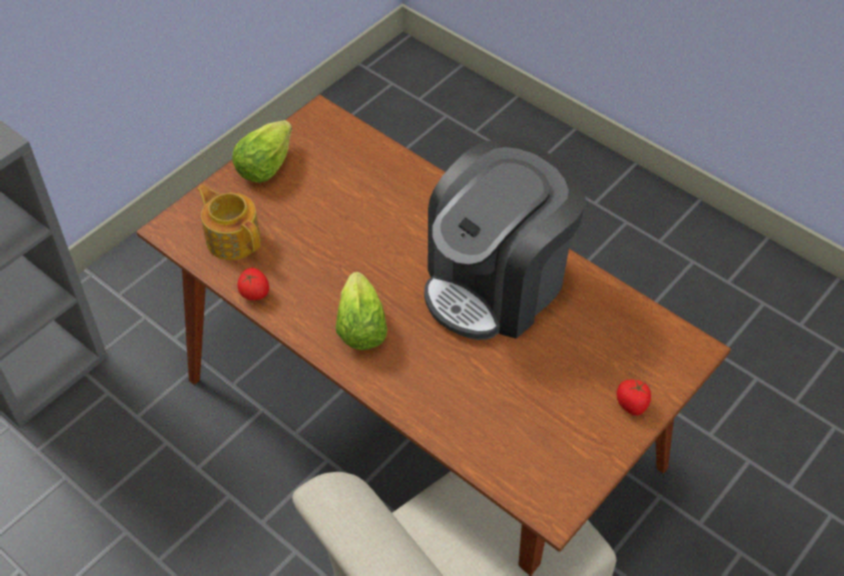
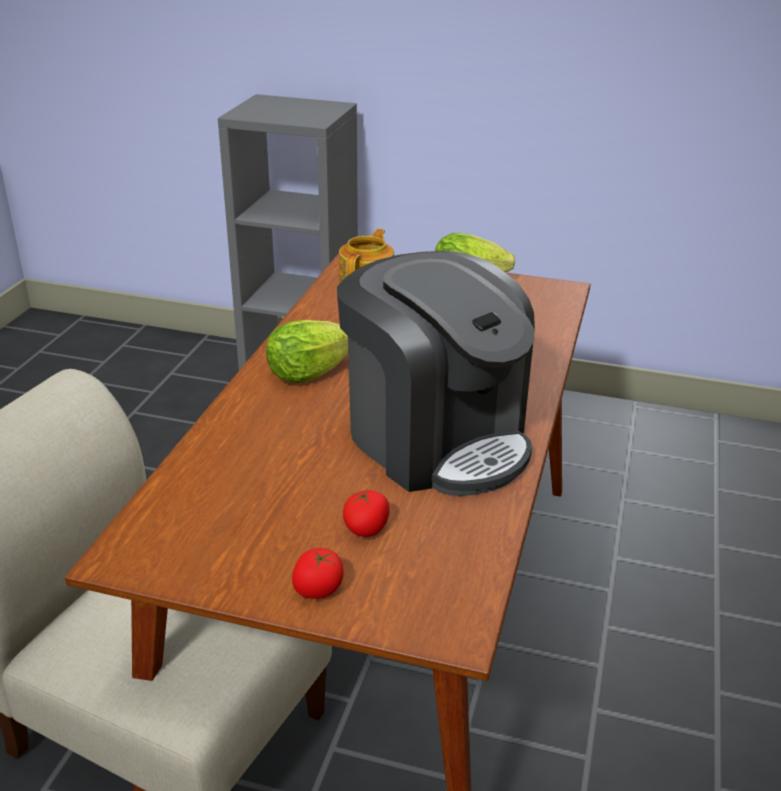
camera: 65 degrees right, 20 degrees down
(254, 293) = (311, 313): tomato -> tomato (366, 529)
(497, 283) = (436, 439): coffee machine -> coffee machine turned 150 degrees counterclockwise

